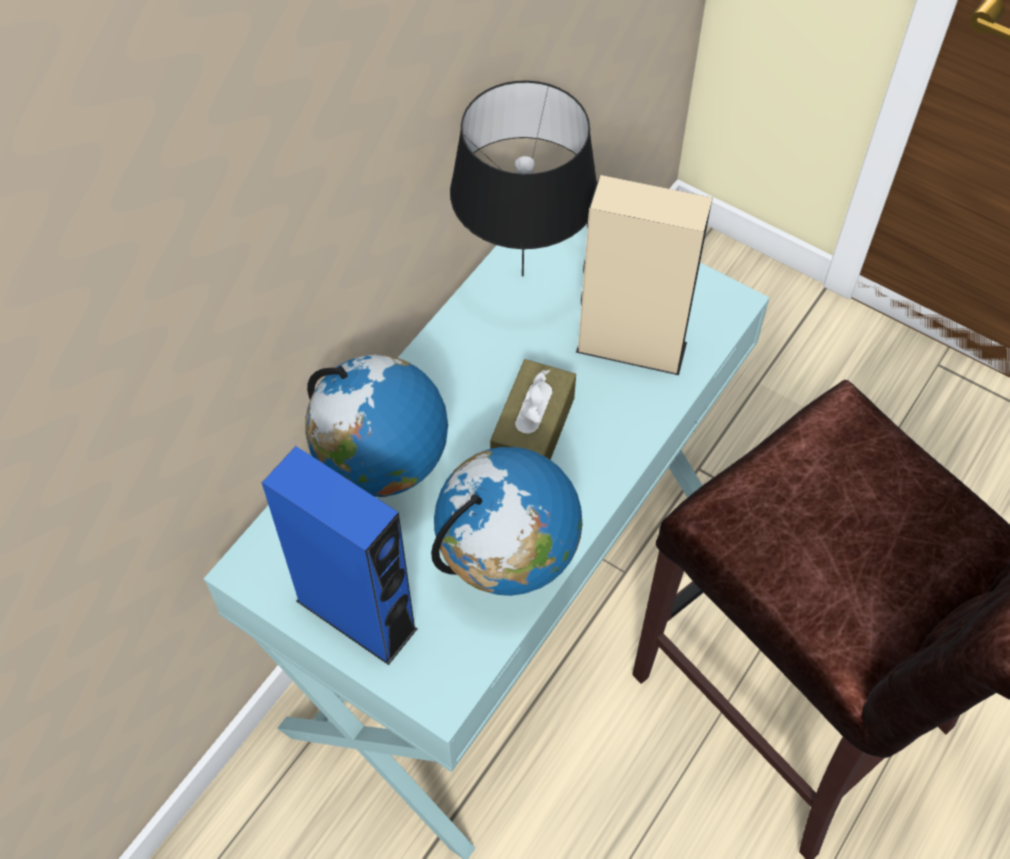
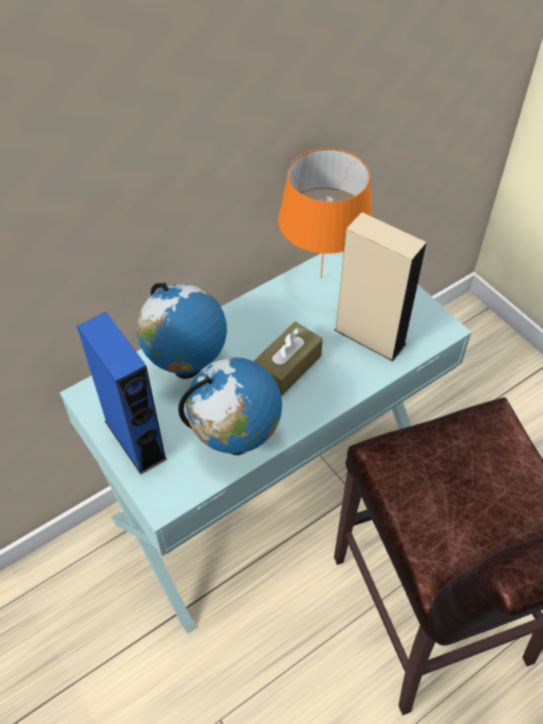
camera: 20 degrees right, 5 degrees down
(521, 277) = (320, 278): black table lamp -> orange table lamp

